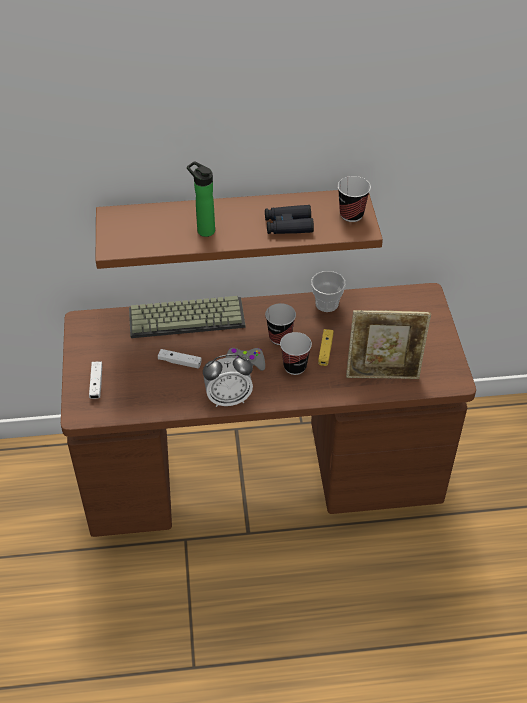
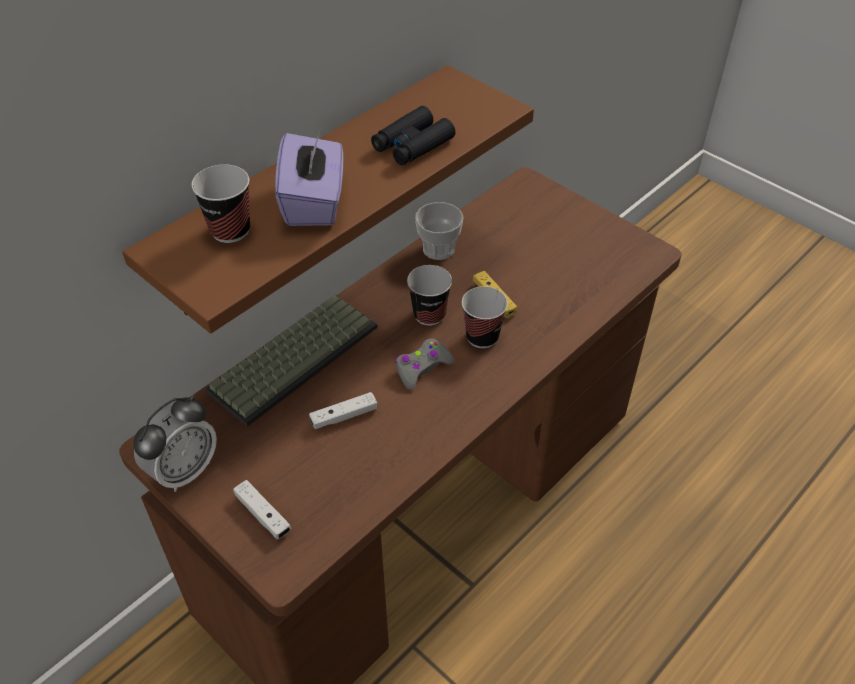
camera: 40 degrees left, 0 degrees up
(204, 230) = (314, 202): bottle -> purple tissue box
(228, 398) = (450, 421): alarm clock -> alarm clock (184, 470)
(351, 215) = (468, 99): cup -> cup (230, 230)
(383, 375) = (580, 289): picture frame -> none

